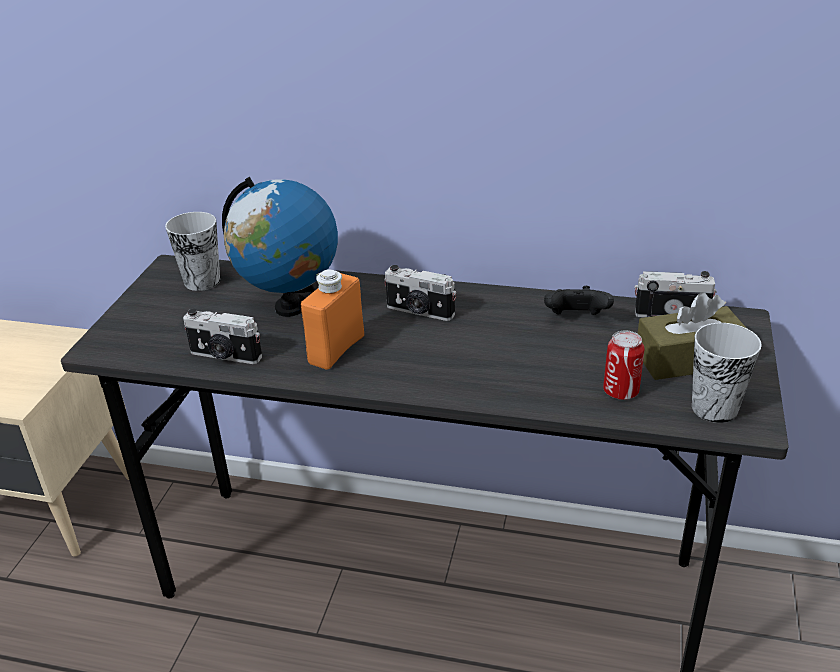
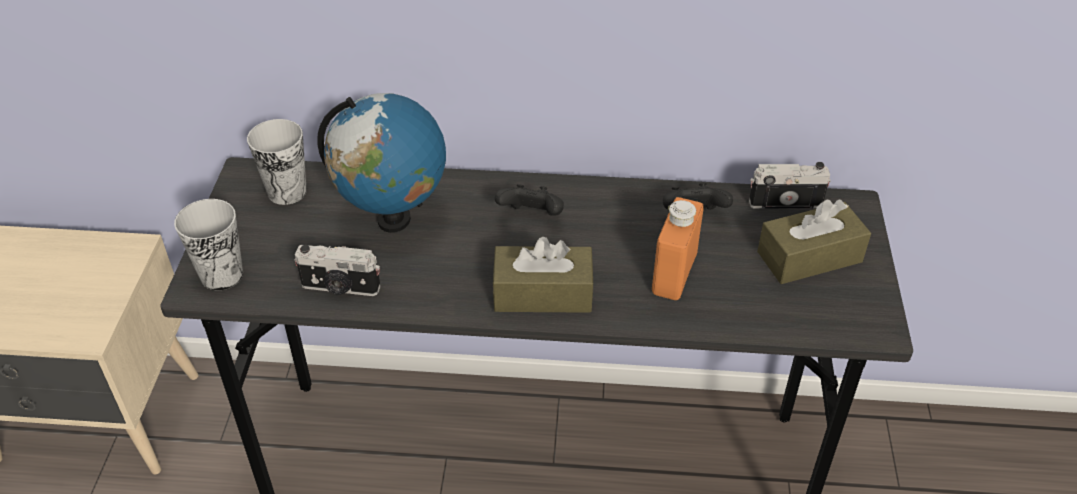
camera: 10 degrees left, 10 degrees up
(336, 349) = (456, 271): orange bottle -> orange bottle (674, 274)
(414, 372) = (543, 293): none -> brown tissue box
(419, 312) = (532, 217): camera -> black game controller
(620, 391) = (750, 300): can -> none
(714, 408) = (841, 313): cup -> cup (222, 275)

